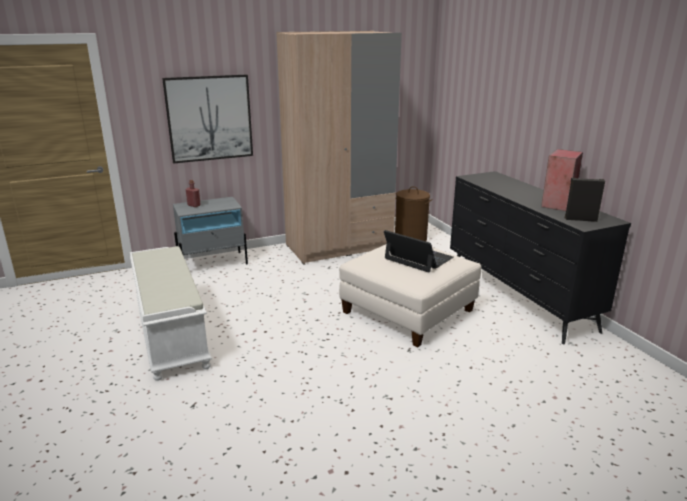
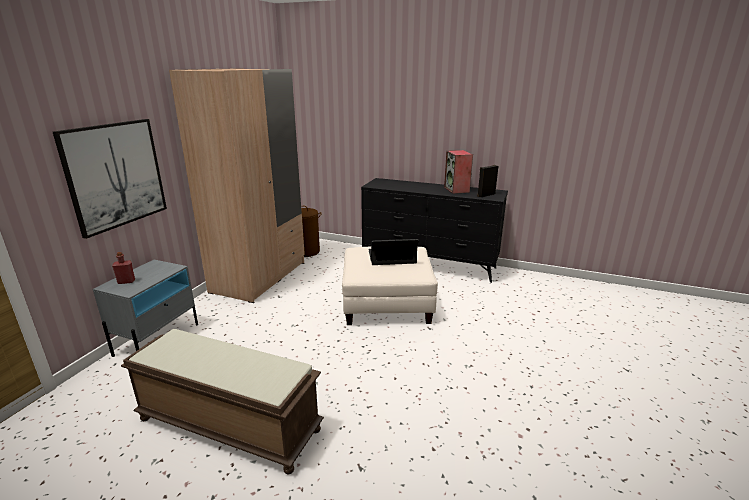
camera: 45 degrees left, 0 degrees up
(170, 333) = (227, 425): white bench -> brown bench

